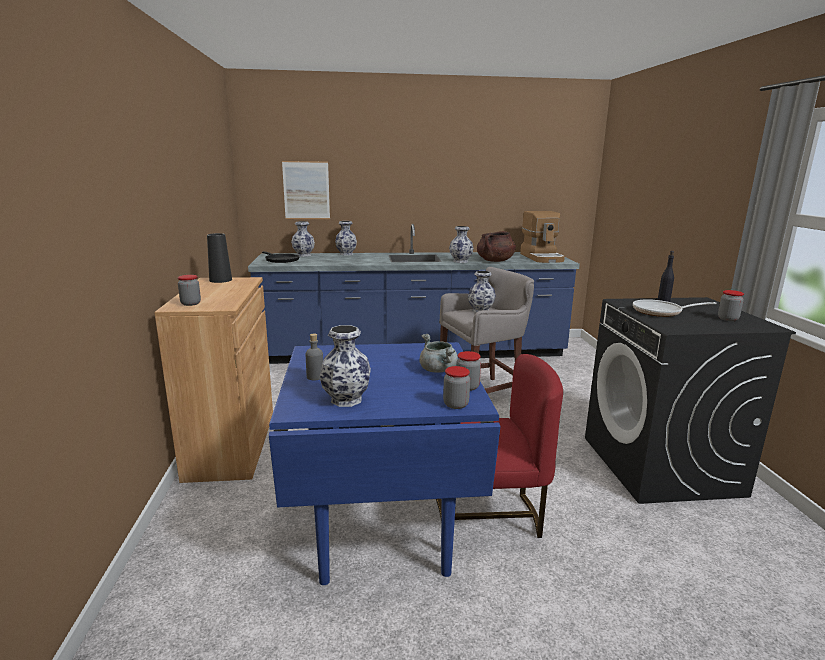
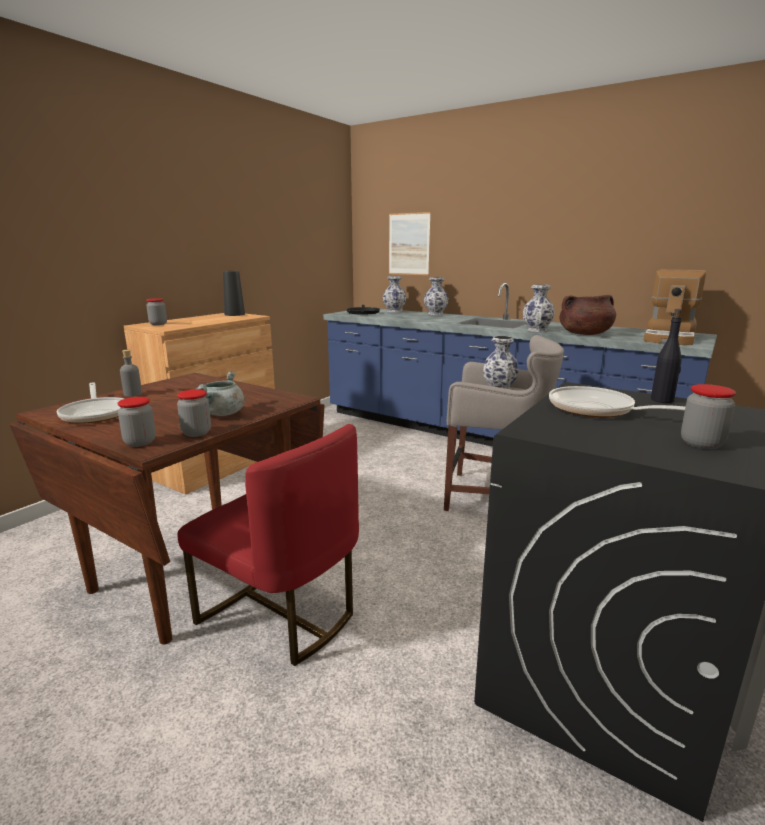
camera: 40 degrees right, 0 degrees up
(346, 399) = (96, 413): vase -> frying pan
(383, 525) = (198, 572): blue dining table -> brown dining table

